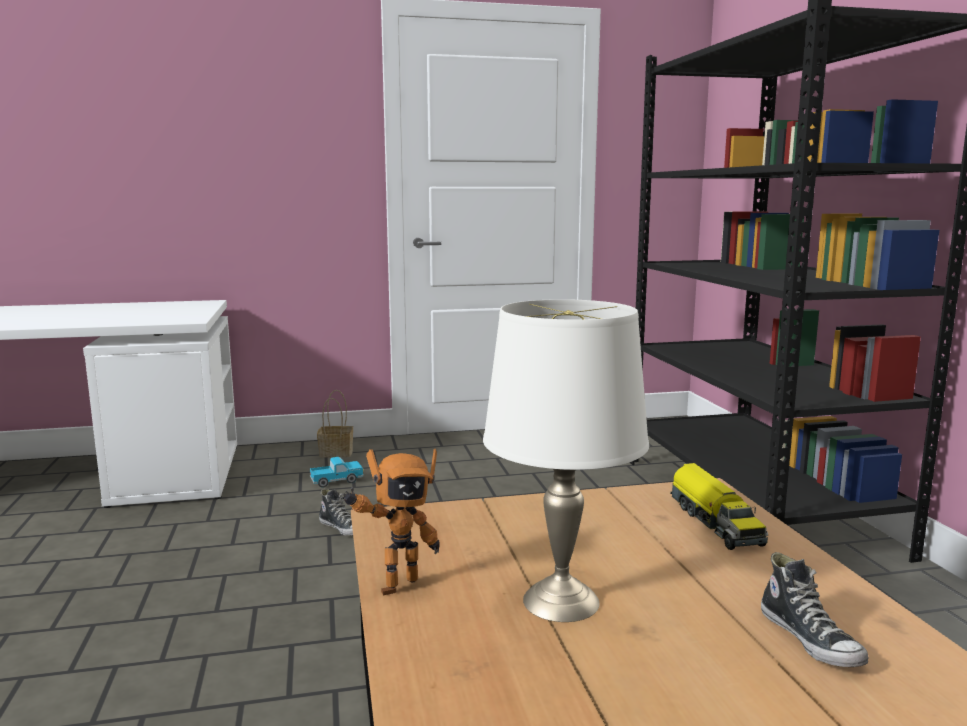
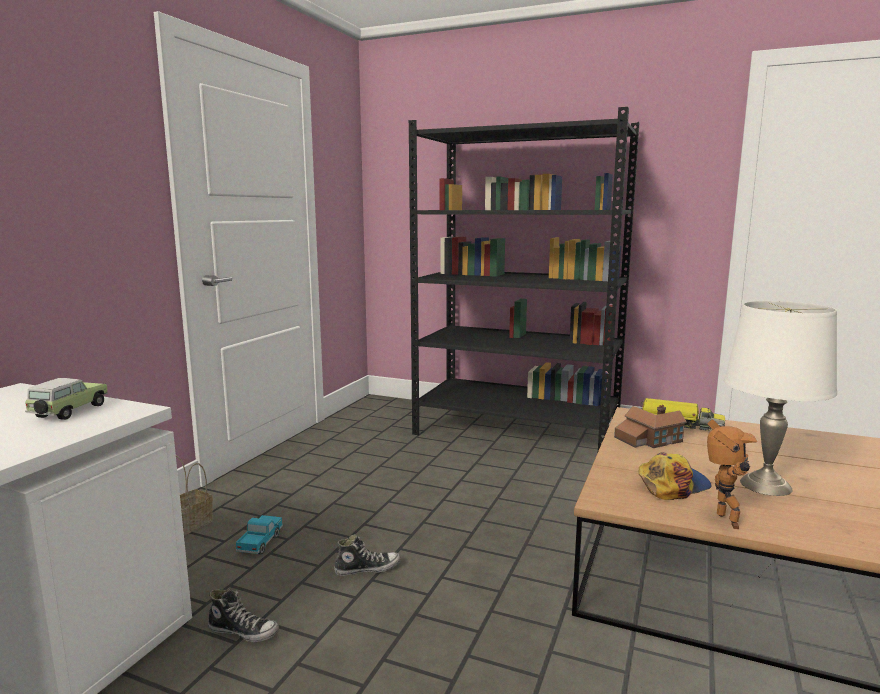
camera: 55 degrees left, 0 degrees up
(173, 315) = (68, 412): none -> toy car
(476, 544) = (672, 485): none -> cap
(616, 511) = (648, 440): none -> toy house
(810, 640) = (823, 451): shoe -> shoe (244, 631)

